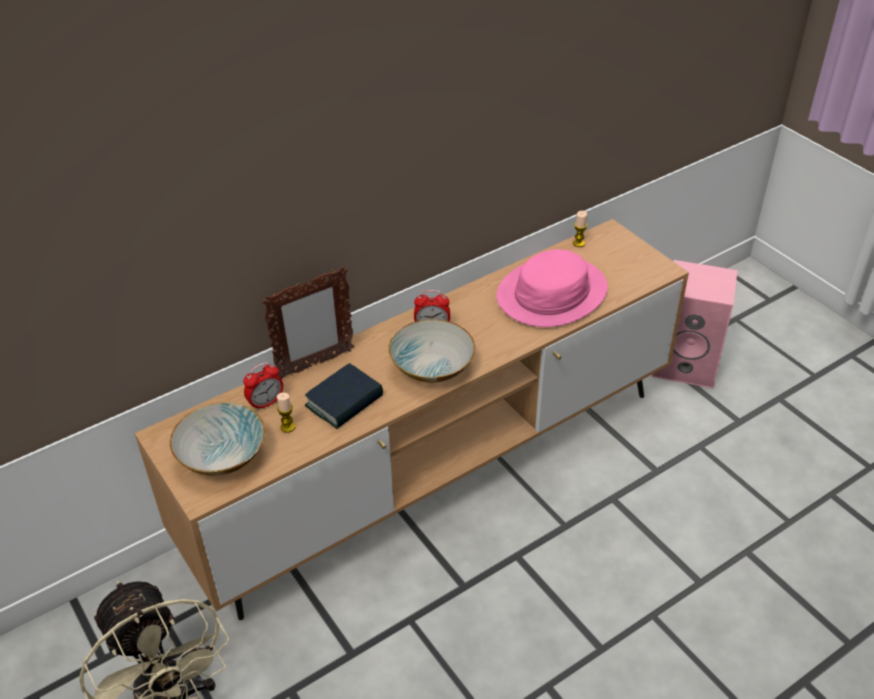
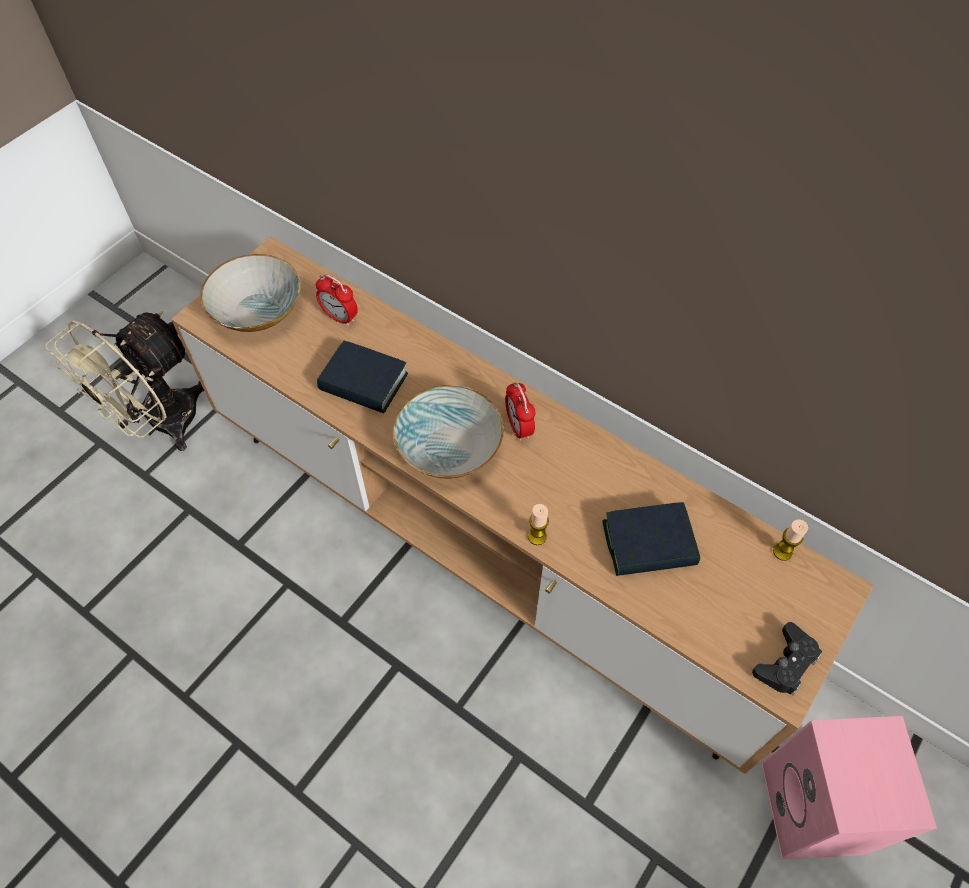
camera: 70 degrees right, 15 degrees up
(288, 427) = (311, 347): candle -> candle (537, 536)
(315, 364) = (413, 337): picture frame -> none
(552, 294) = (649, 544): pink hat -> book
(649, 264) = (786, 663): none -> black game controller

